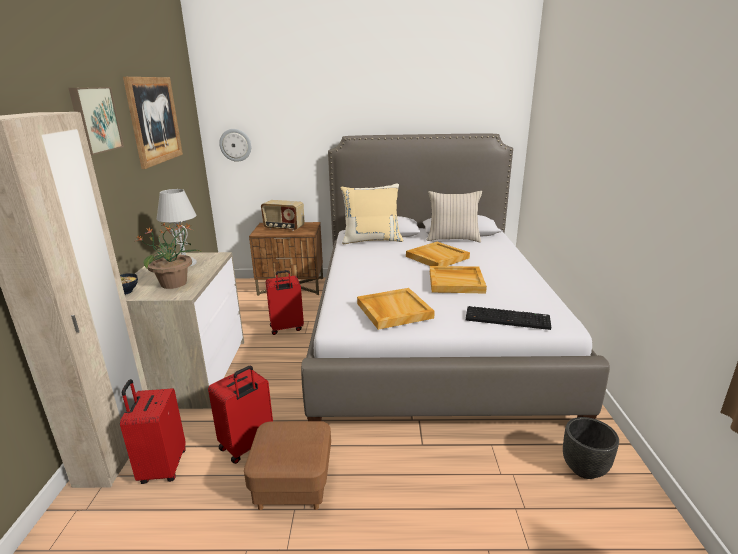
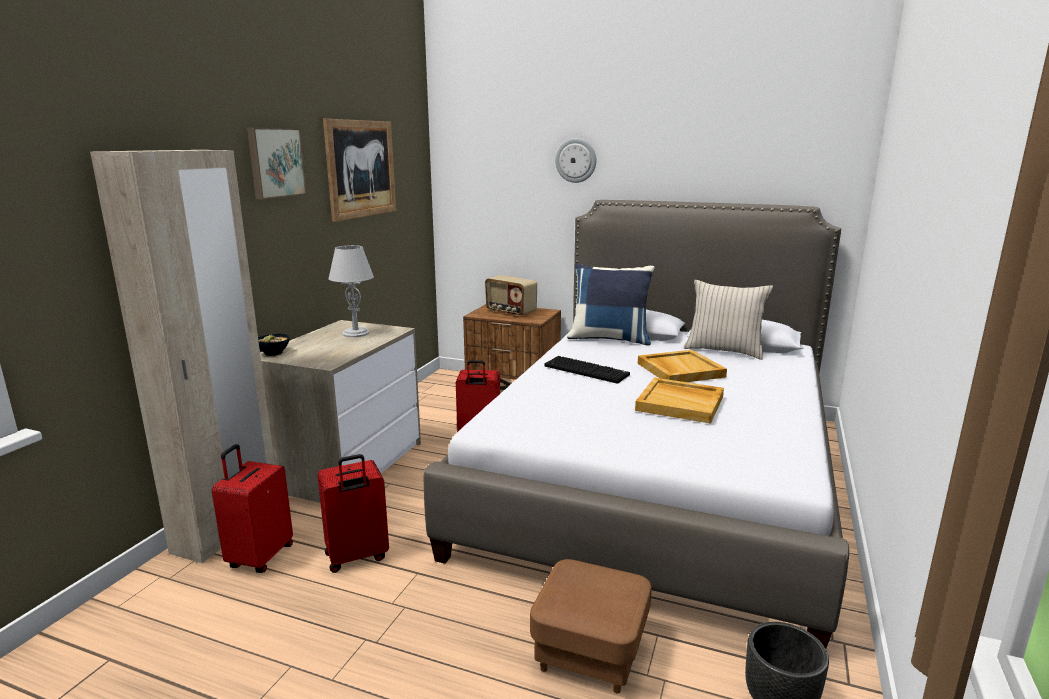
camera: 20 degrees right, 5 degrees down
(175, 283) = (328, 352): potted plant -> none
(235, 145) = (468, 204): wall clock -> wall clock (576, 160)
(293, 485) = (380, 613): brown ottoman -> brown ottoman (590, 653)
(372, 240) = (610, 338): beige pillow -> blue pillow
(393, 310) = (564, 423): beige tray -> none
(508, 318) = (715, 459): keyboard -> keyboard (587, 371)

